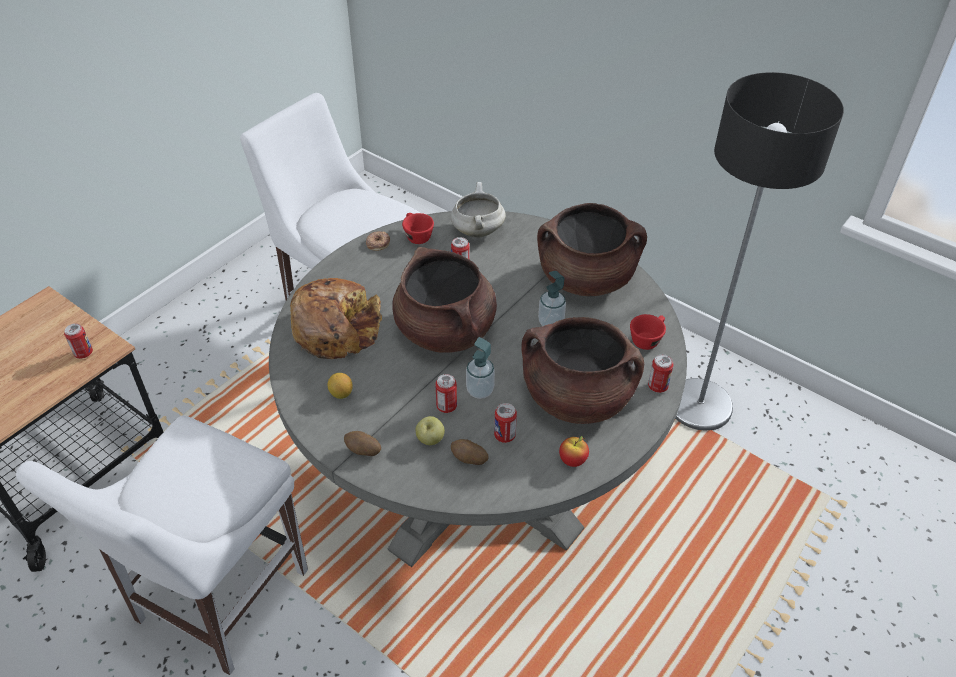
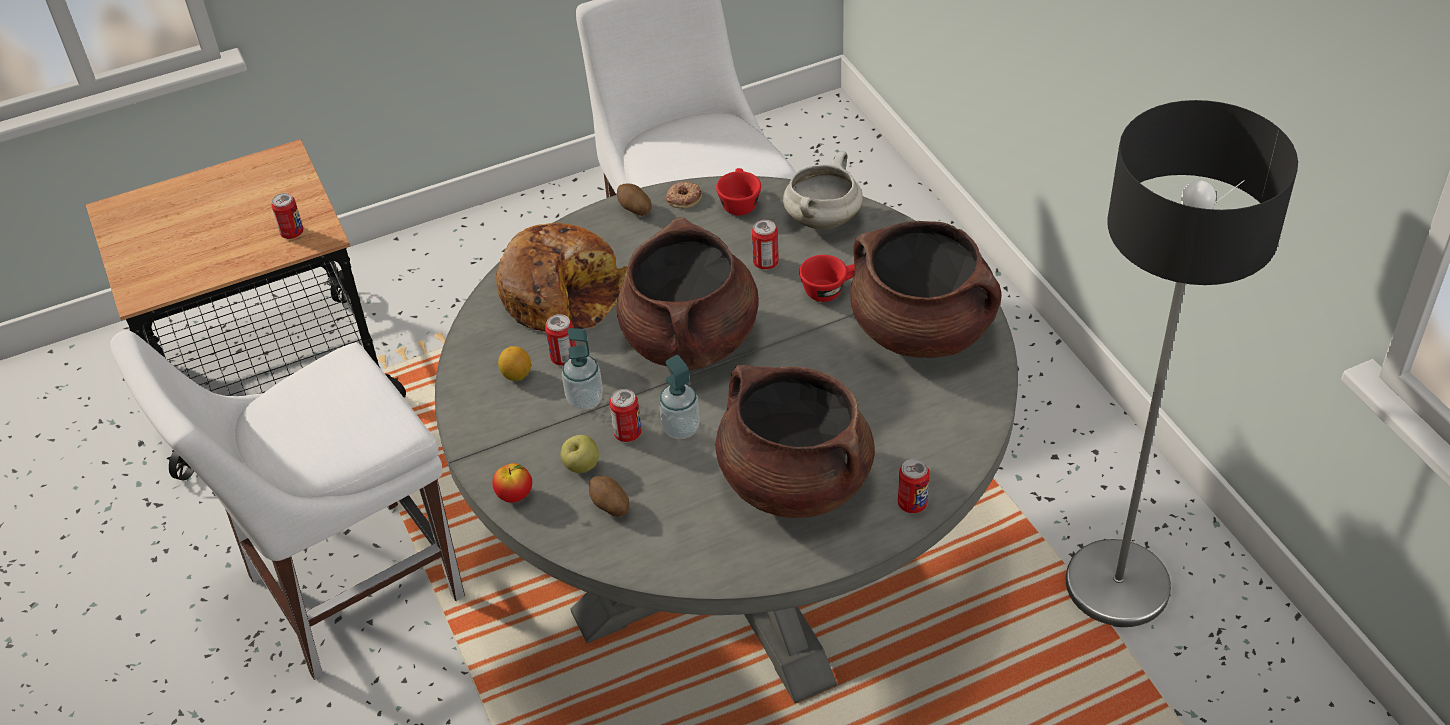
camera: 30 degrees right, 0 degrees up
(363, 451) = (497, 451): potato -> potato (635, 210)
(504, 435) = (672, 494): can -> can (564, 358)
(550, 322) = (832, 373): soap dispenser -> soap dispenser (585, 400)
(573, 460) = (733, 555): apple -> apple (515, 495)
(647, 339) = (946, 438): red cup -> red cup (829, 290)

